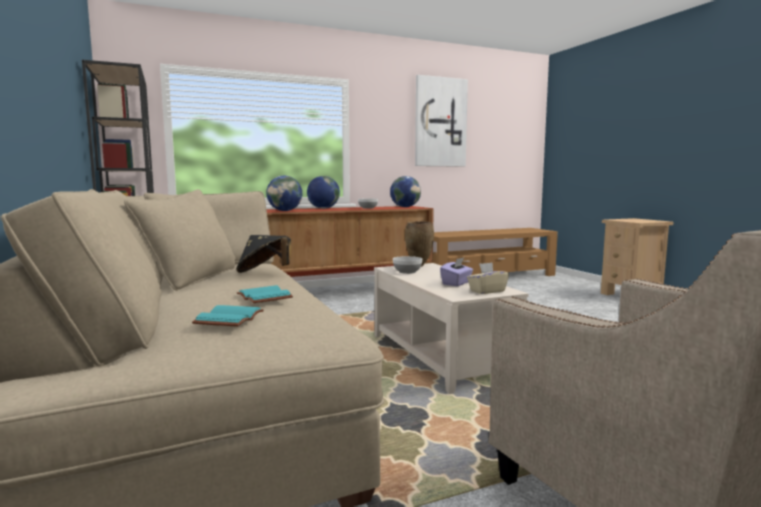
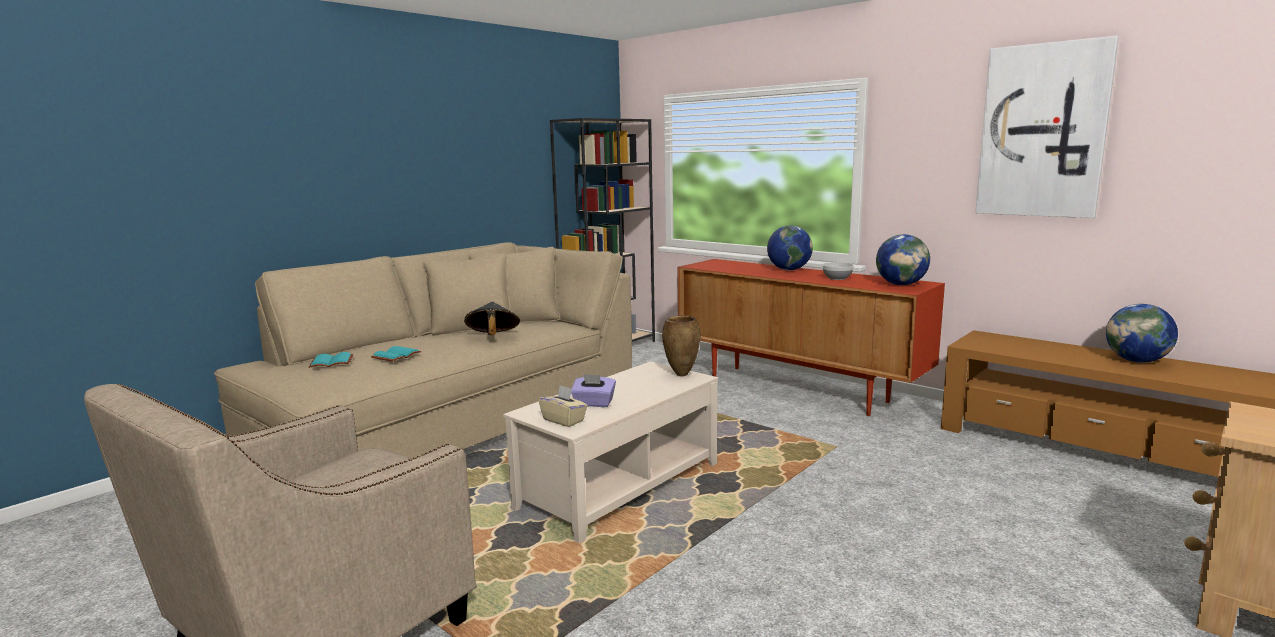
camera: 65 degrees right, 5 degrees up
(285, 211) = (722, 268): globe -> globe (1137, 361)
(407, 271) = (638, 376): bowl -> none

